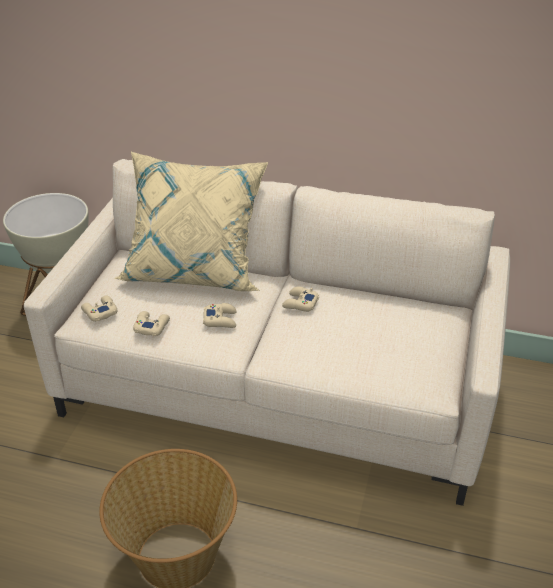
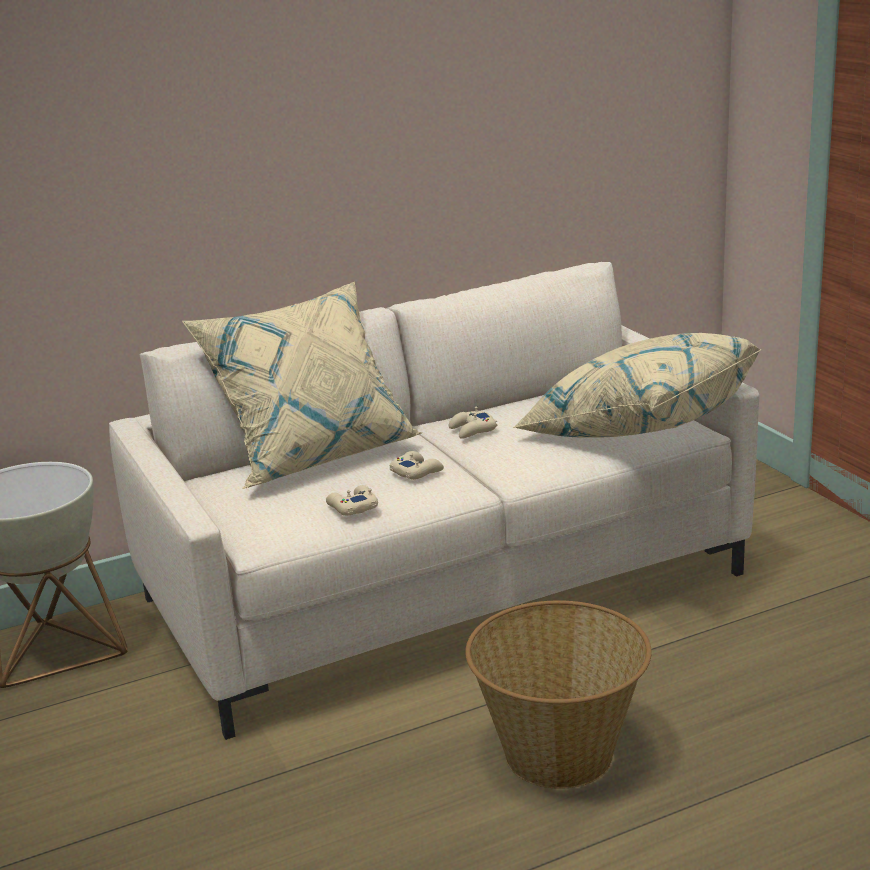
camera: 40 degrees left, 15 degrees down
(99, 312) = (269, 523): beige game controller -> none
(395, 366) = (636, 428): none -> beige pillow

